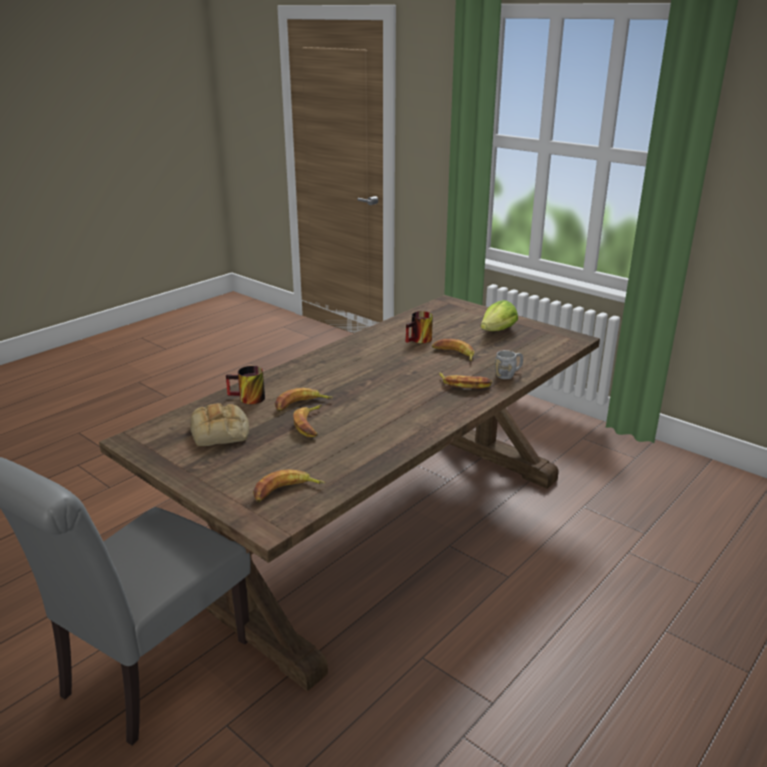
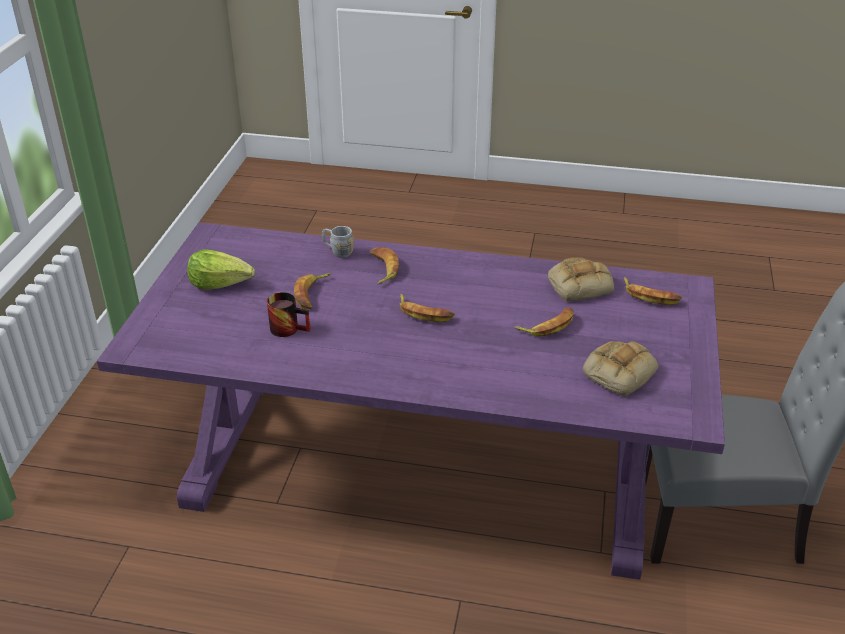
camera: 120 degrees left, 10 degrees up
(247, 399) = (545, 388): mug -> none
(301, 405) = (519, 347): banana -> banana (424, 313)
(346, 461) = (580, 285): none -> bread
(383, 528) = (423, 463): brown dining table -> purple dining table

